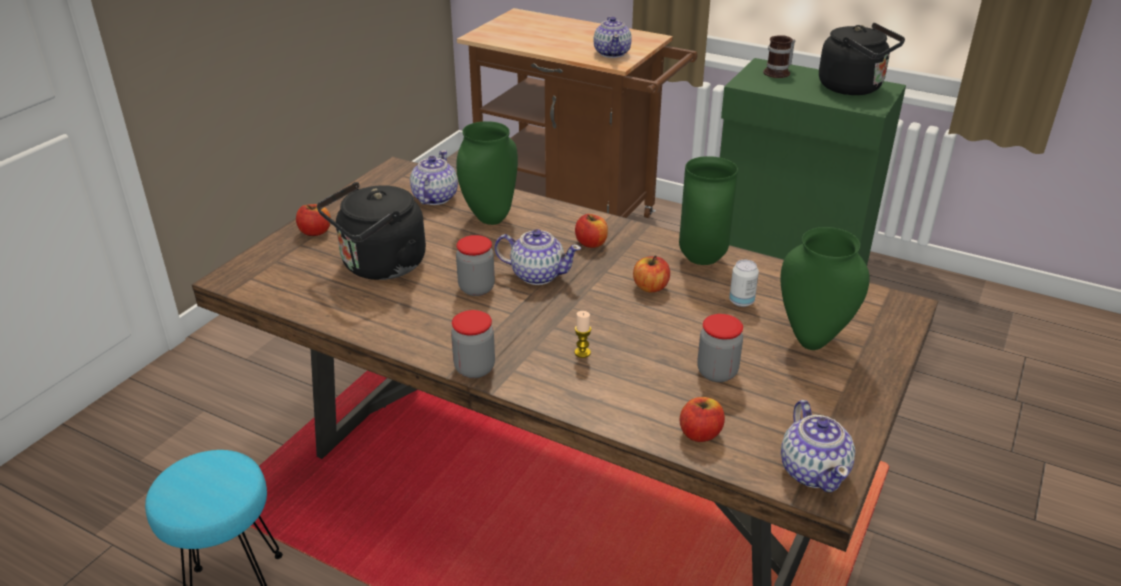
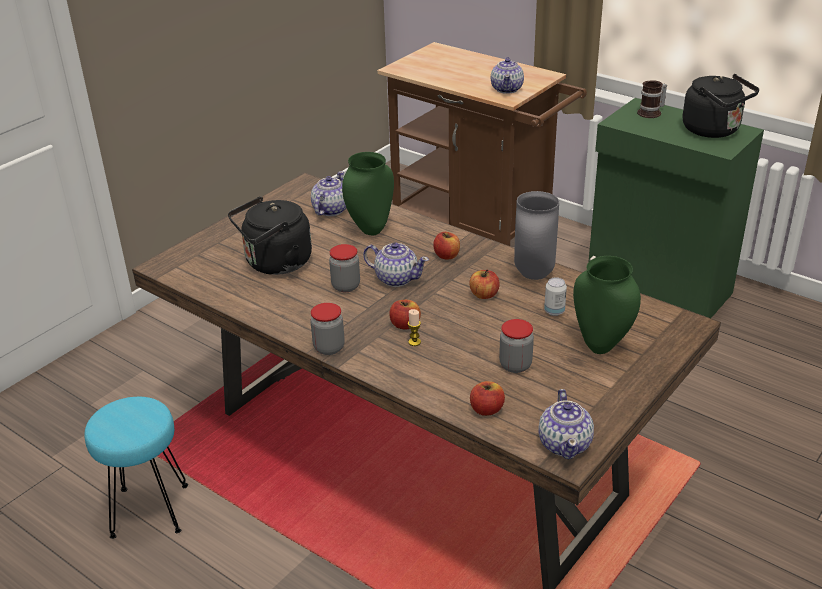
camera: 10 degrees right, 0 degrees up
(315, 232) = (231, 233): apple -> apple (405, 325)
(703, 259) = (535, 275): green vase -> grey vase

